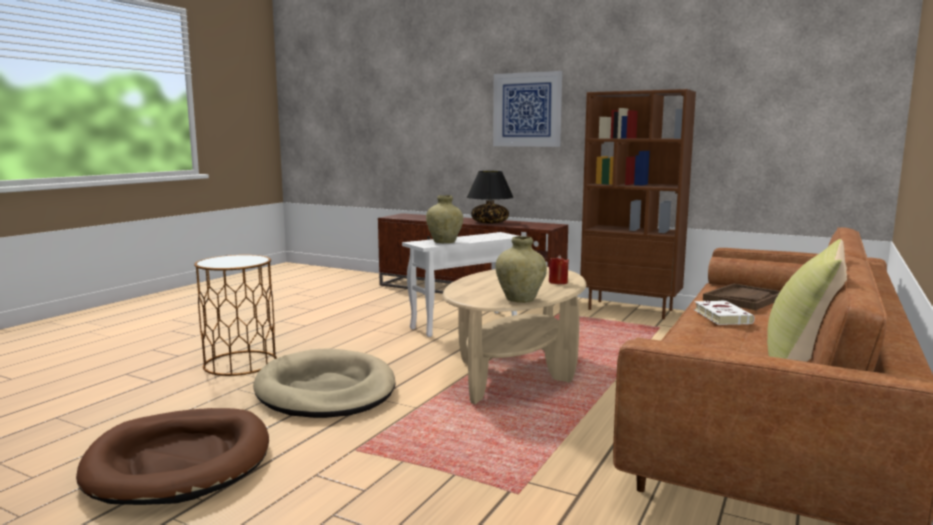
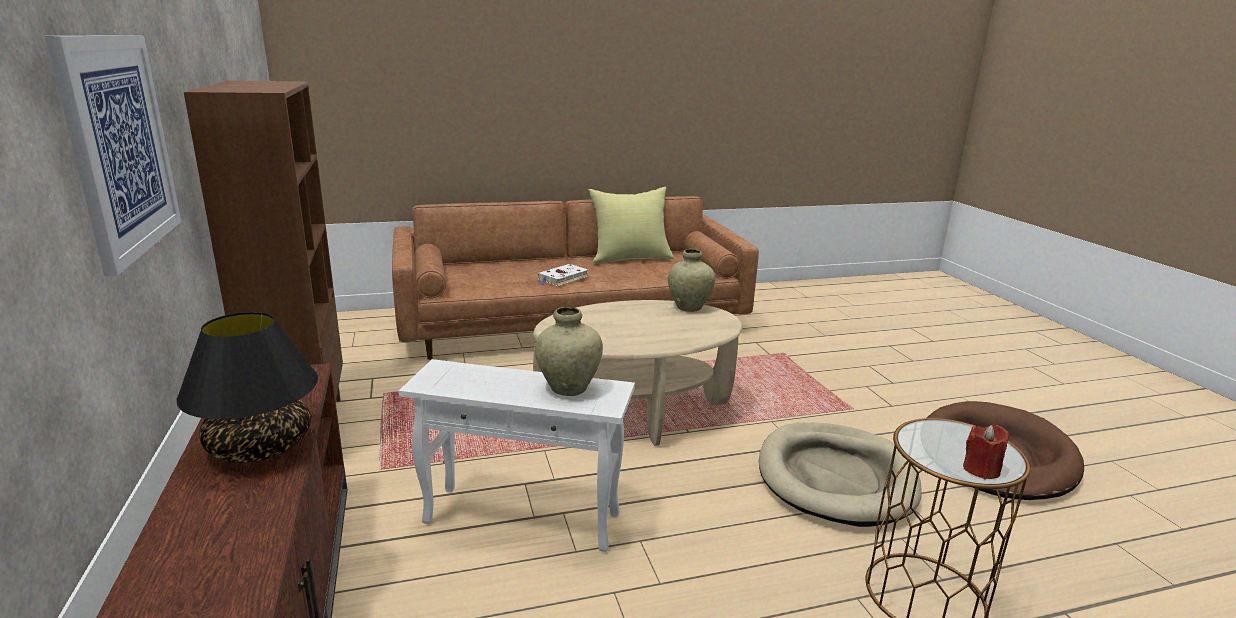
camera: 135 degrees left, 10 degrees up
(558, 282) = (605, 312): red candle -> red candle (981, 469)
(743, 299) = (492, 280): brown tray -> none

